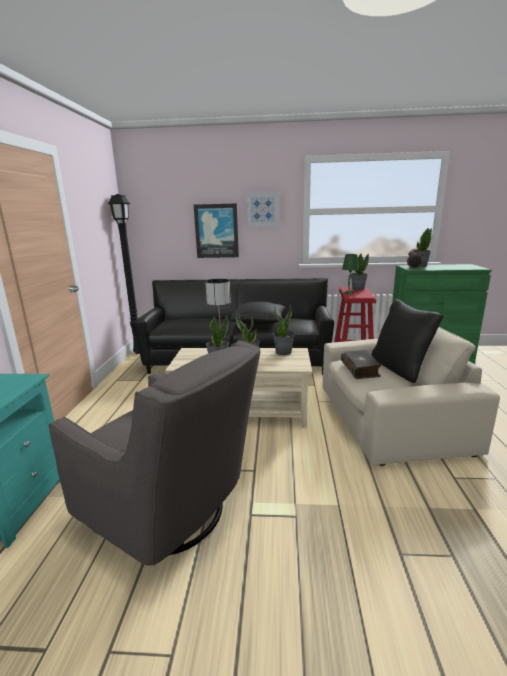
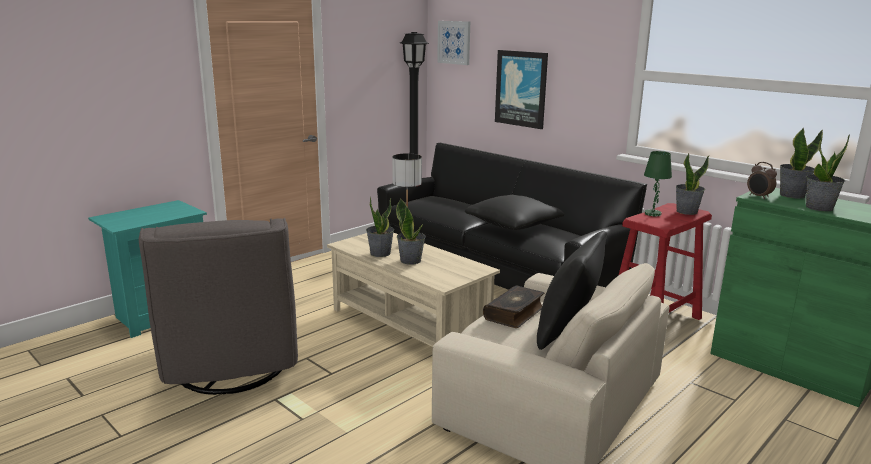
camera: 40 degrees right, 0 degrees up
(262, 209) = (580, 64): picture -> picture (454, 42)
(283, 352) = (462, 265): potted plant -> potted plant (819, 208)

